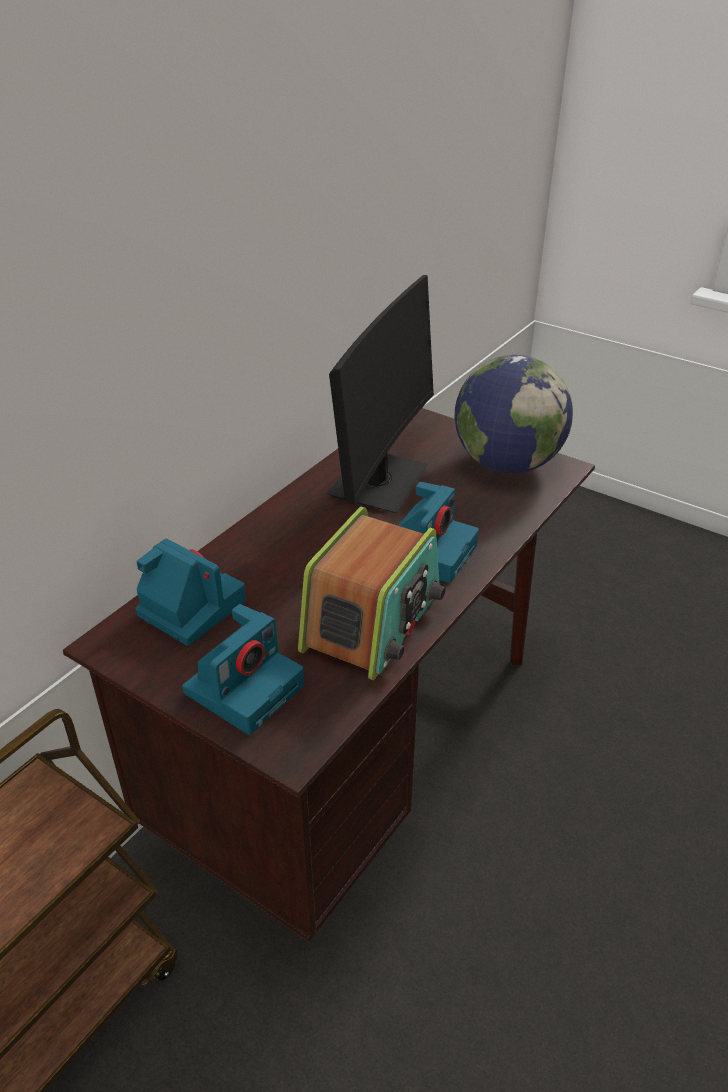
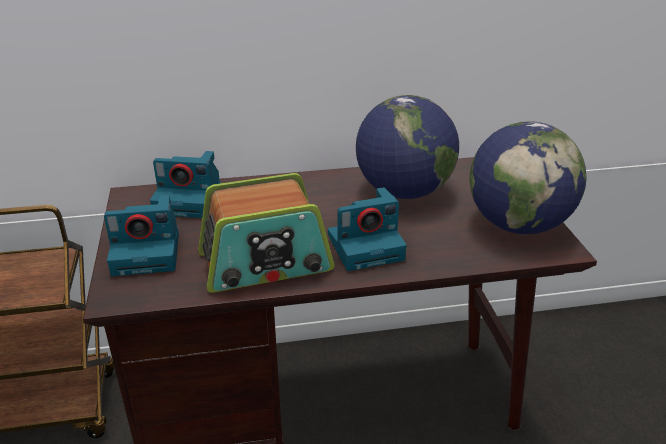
camera: 45 degrees right, 5 degrees down
(189, 607) = (190, 200): camera -> camera turned 105 degrees clockwise
(379, 482) = (403, 192): monitor -> globe

